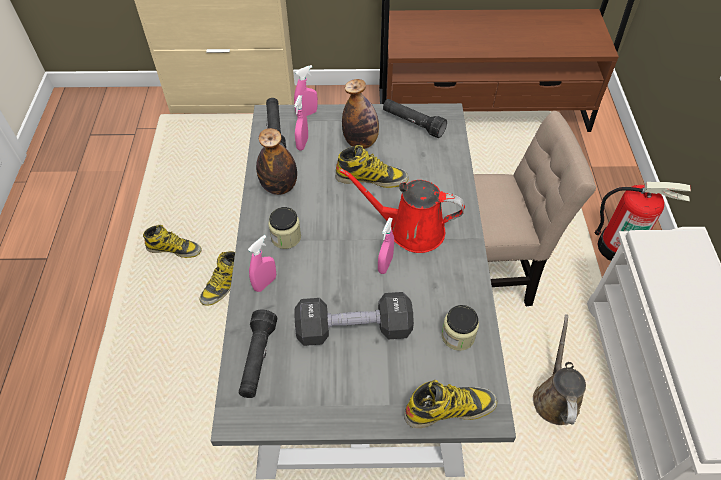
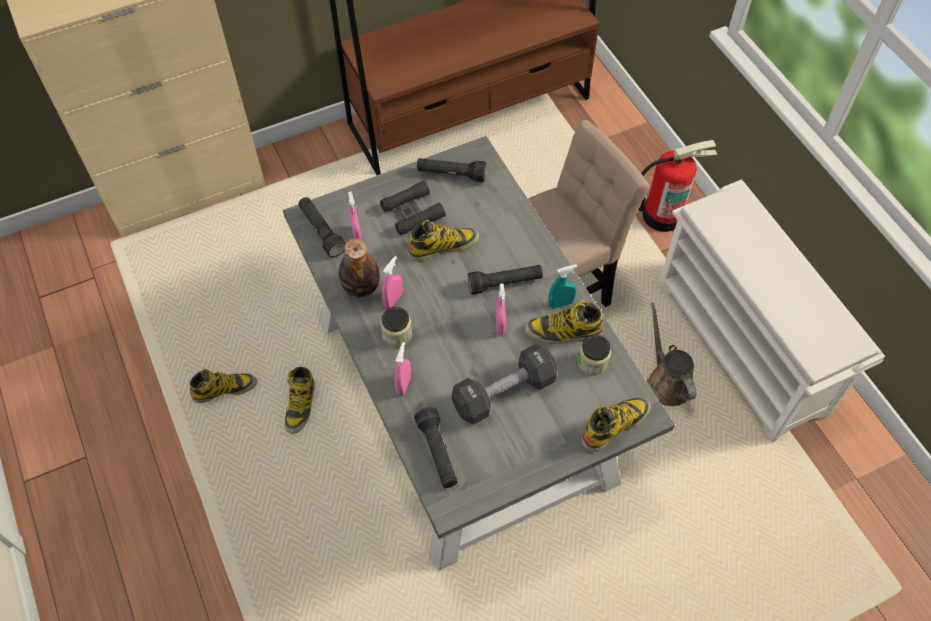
camera: 25 degrees left, 5 degrees up
(307, 114) = (342, 201): pink spray bottle -> pink spray bottle (393, 300)
(361, 142) = (412, 212): bottle -> black binoculars
(410, 230) = (505, 283): red watering can -> black flashlight
(443, 294) = (563, 331): none -> boot
(455, 267) = (560, 303): none -> turquoise spray bottle

